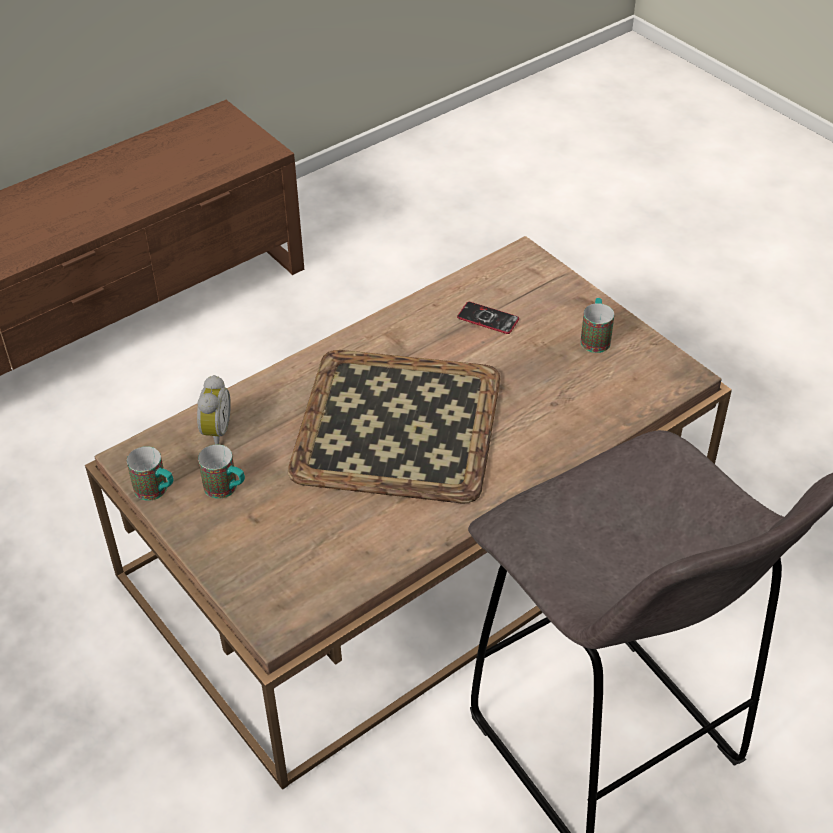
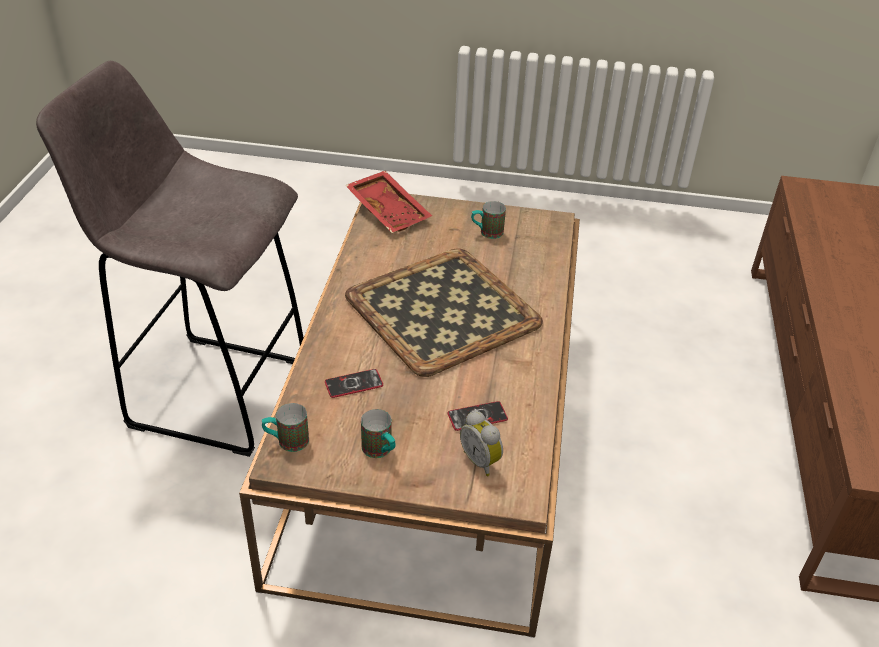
camera: 135 degrees right, 5 degrees down
(156, 491) = (518, 215): mug -> mug (286, 441)
(214, 432) = (536, 252): alarm clock -> alarm clock (481, 461)
(288, 598) = (389, 210): none -> red tray
(562, 403) = (354, 384): none -> phone

